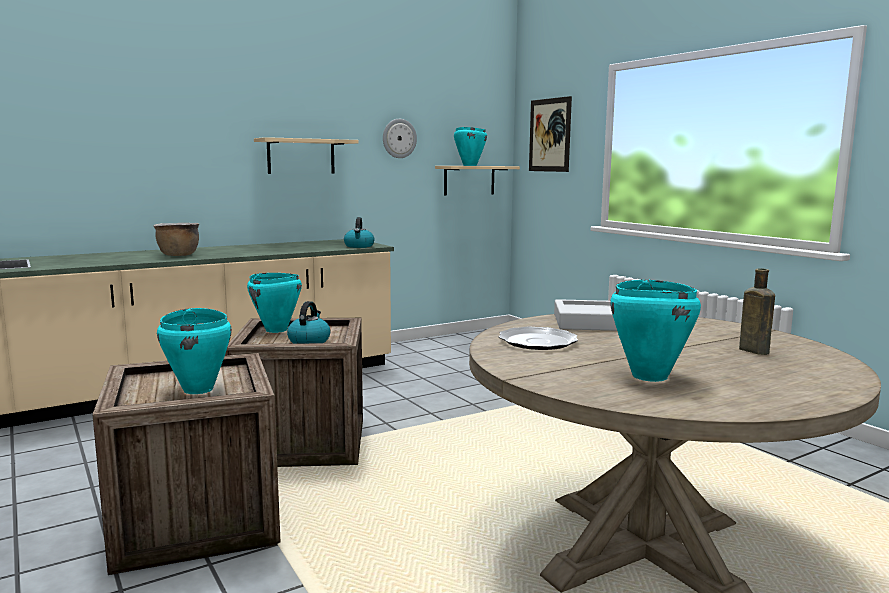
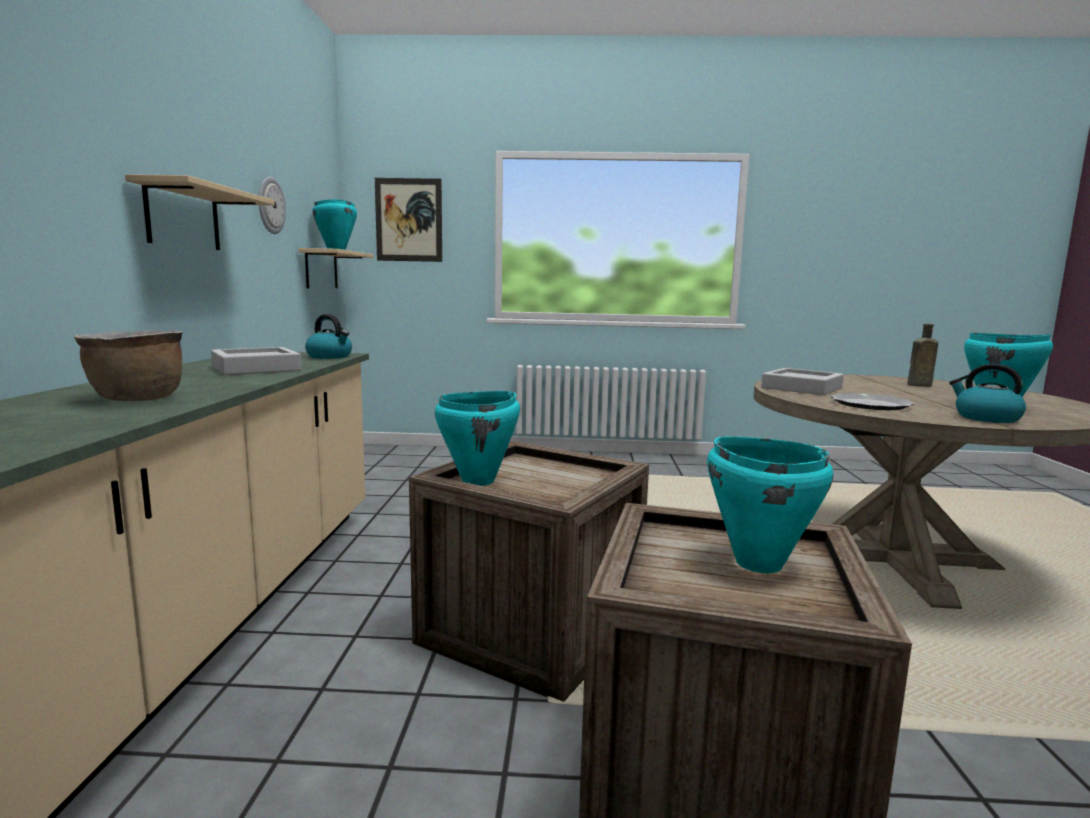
camera: 55 degrees left, 0 degrees up
(288, 248) = (256, 368): none -> grey tray
(309, 341) = (566, 478): kettle -> kettle (986, 418)

